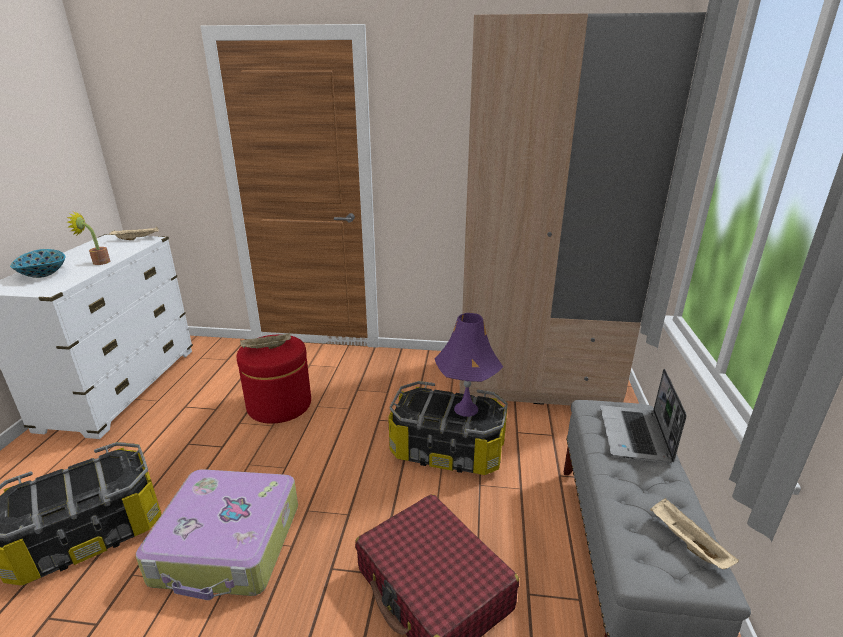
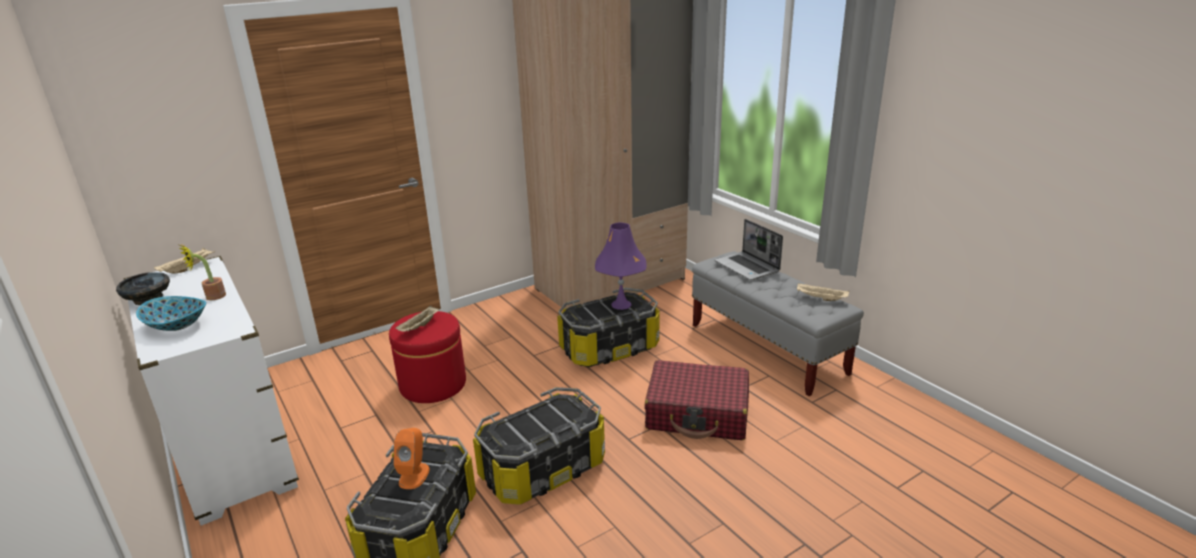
camera: 40 degrees left, 0 degrees up
(76, 483) = (414, 475): none -> orange speaker
(78, 251) = (148, 299): none -> black bowl
(228, 544) = (542, 469): suitcase -> storage box

